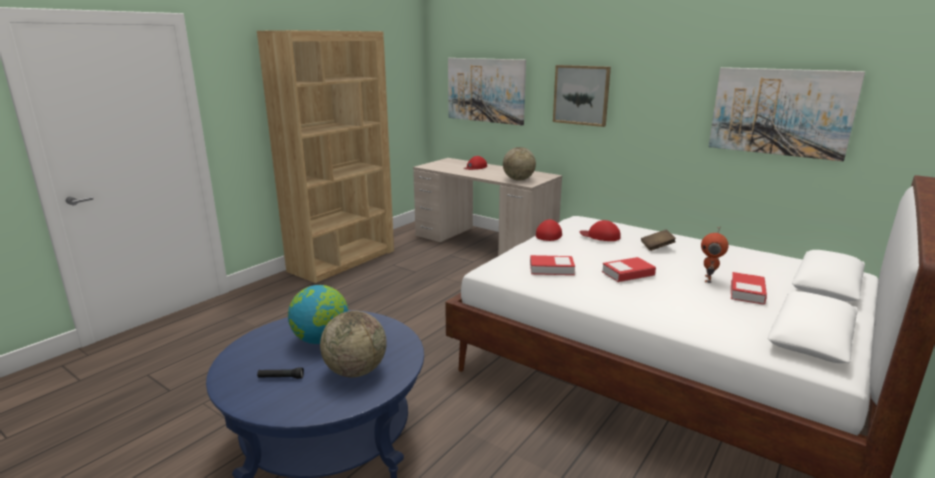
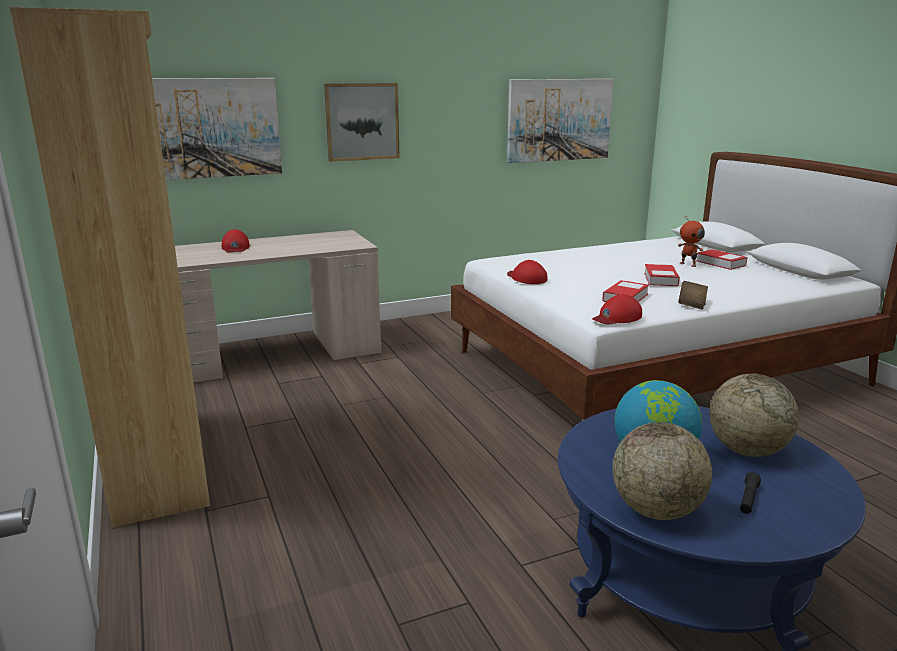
camera: 60 degrees left, 0 degrees up
(518, 179) = (336, 244): globe -> globe (656, 510)
(600, 236) = (559, 264): red cap -> red cap (617, 317)
(657, 247) = (606, 258): brown book -> brown book (692, 304)

